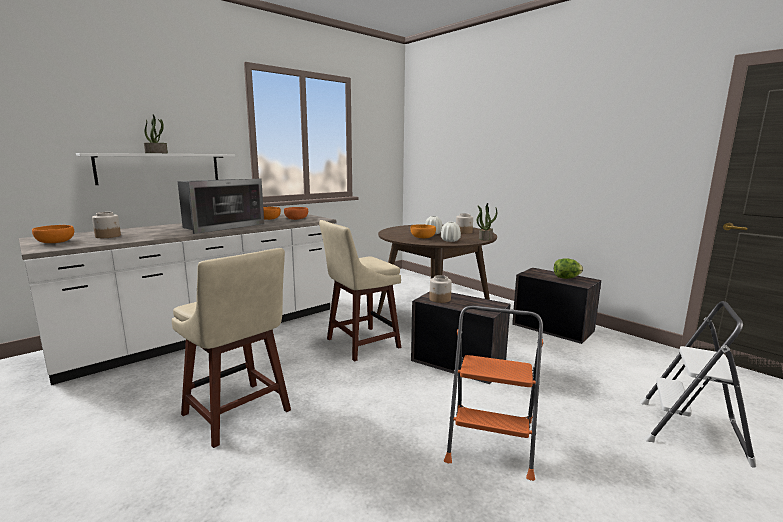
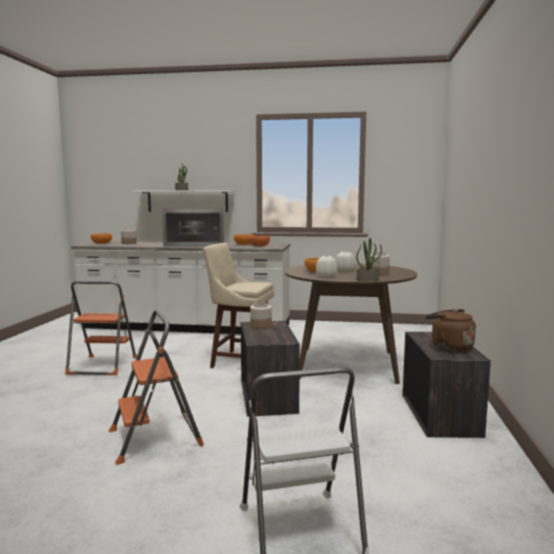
camera: 50 degrees right, 5 degrees down
(239, 414) = (101, 366): beige chair -> orange step ladder
(566, 278) = (449, 347): lettuce -> brown kettle

